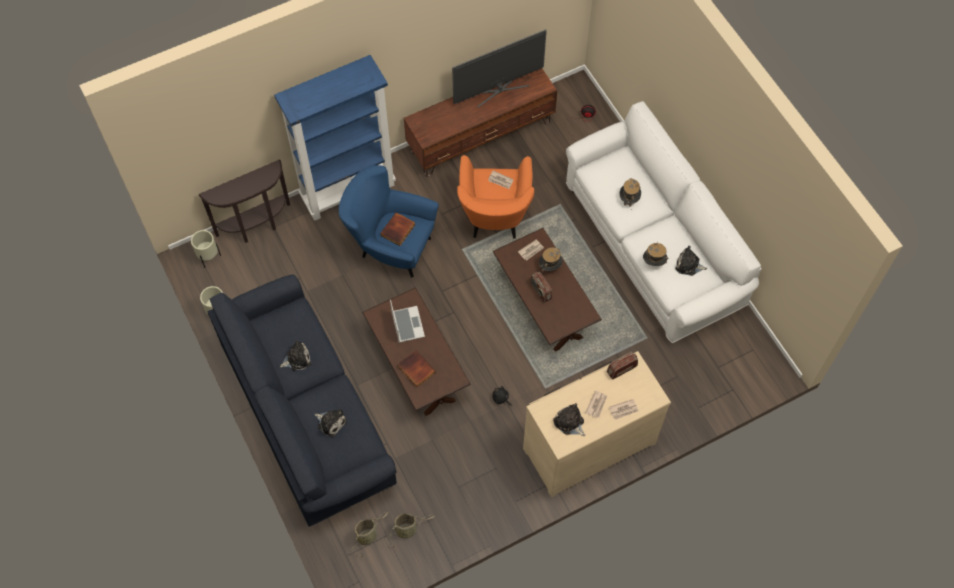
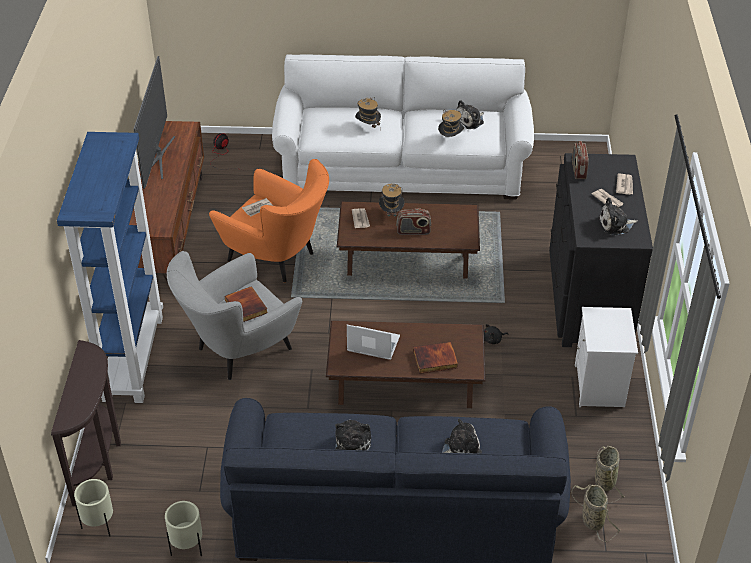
camera: 60 degrees left, 20 degrees down
(391, 247) = (238, 351): blue armchair -> grey armchair
(497, 491) = (600, 386): none -> white nightstand
(587, 444) = (588, 298): beige dresser -> black dresser

